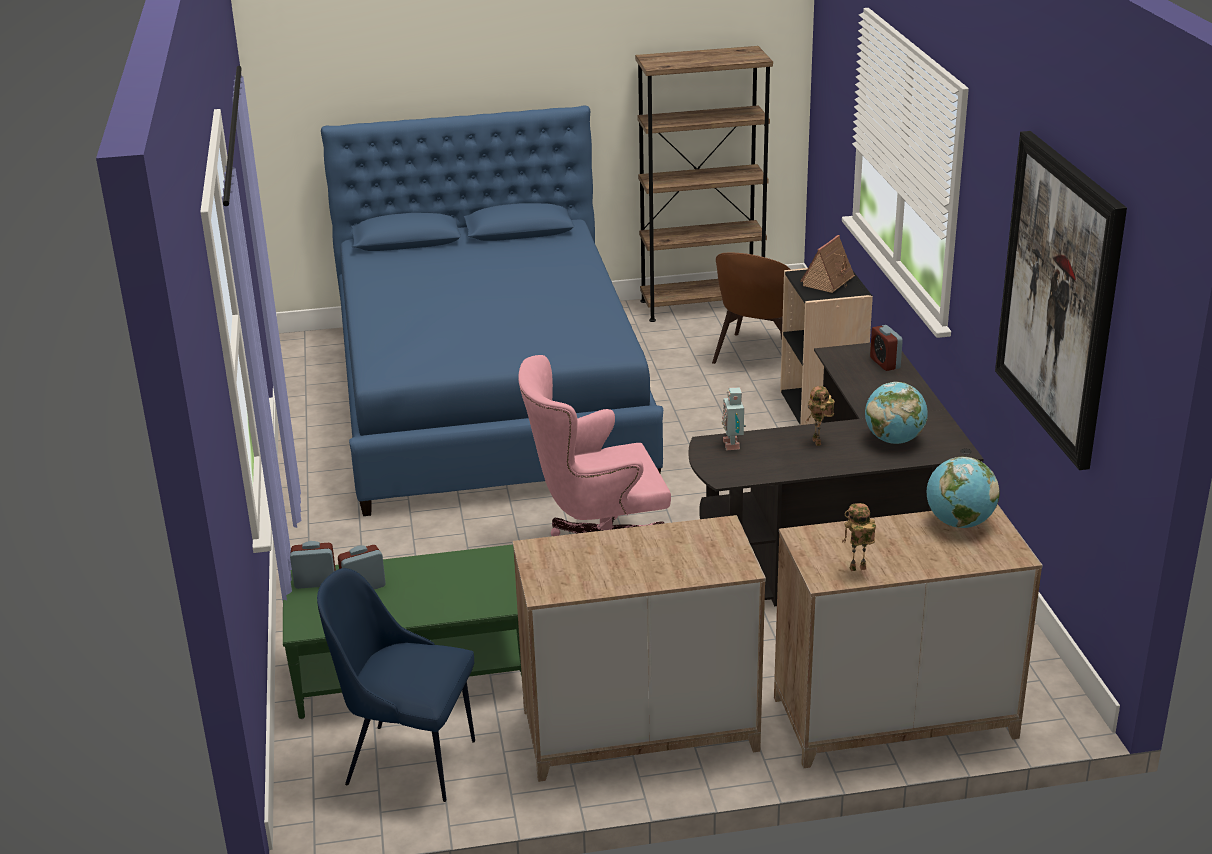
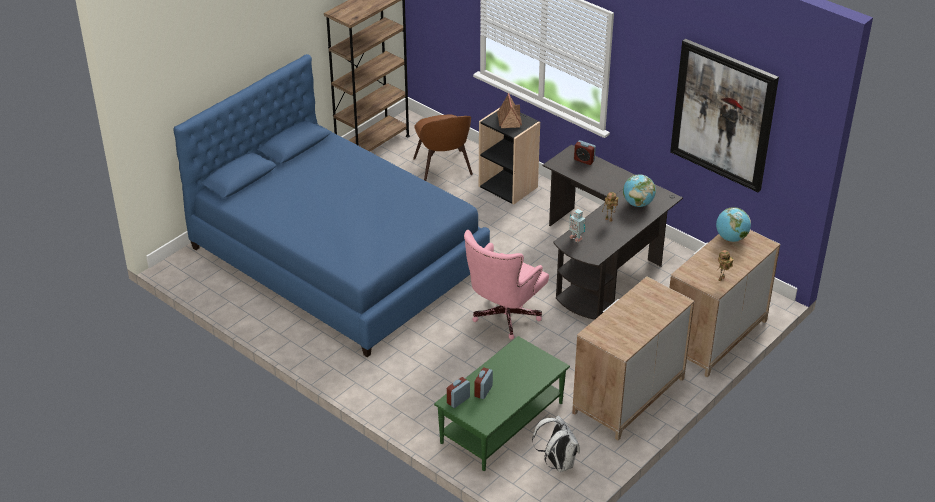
camera: 40 degrees left, 10 degrees up
(409, 763) = (557, 463): blue chair -> white backpack

